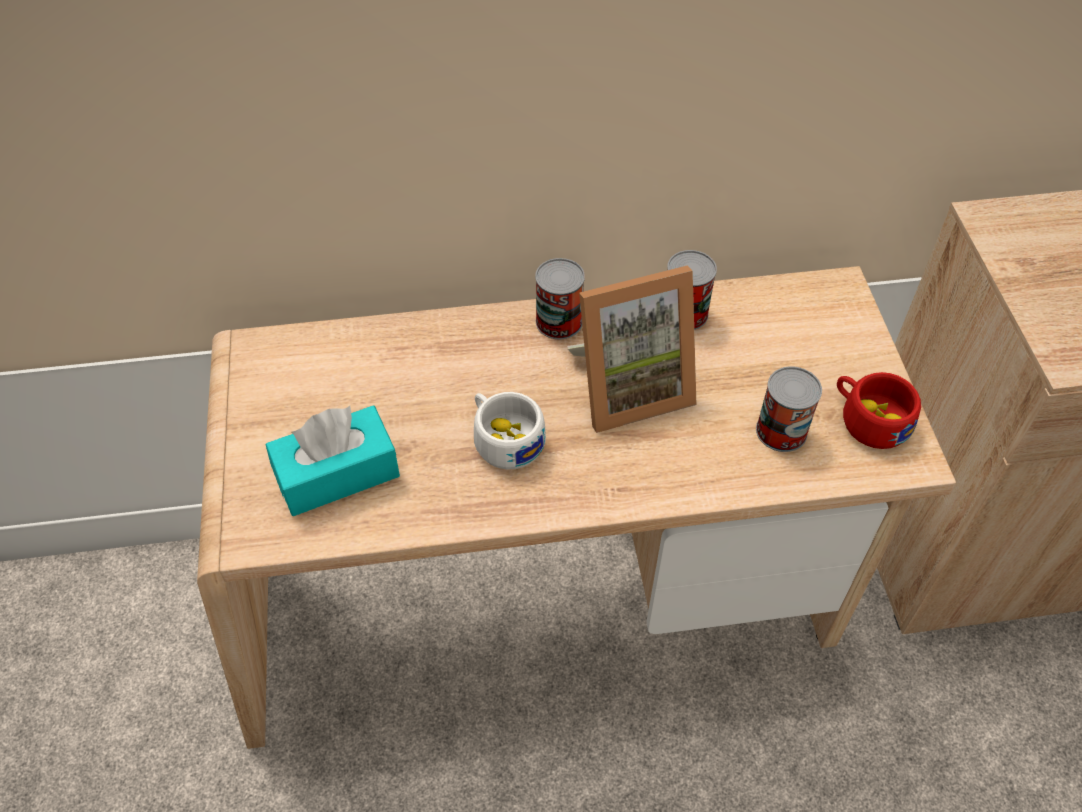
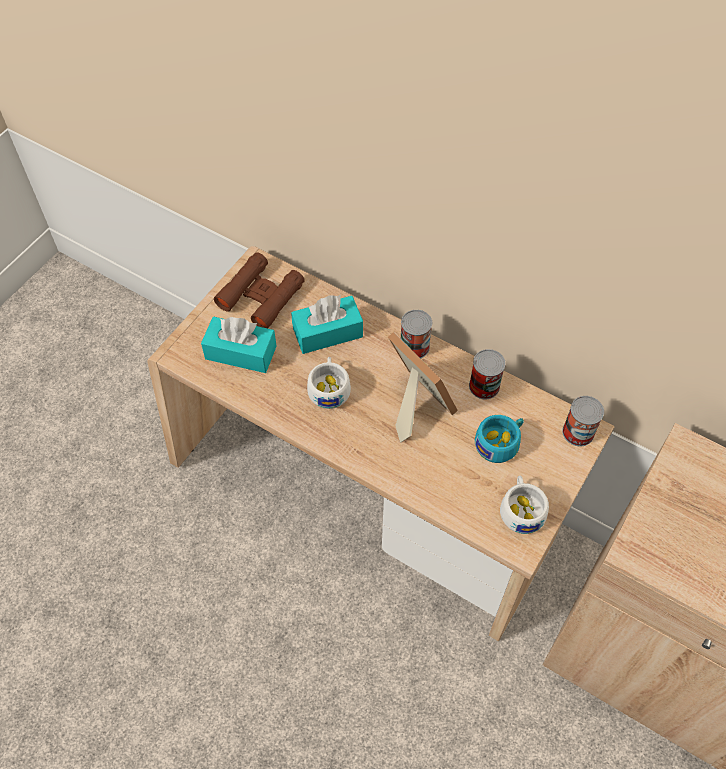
camera: 40 degrees right, 5 degrees up
(294, 386) = (261, 296): none -> brown binoculars
(433, 373) = (327, 332): none -> turquoise tissue box
(629, 387) = (414, 405): picture frame -> picture frame turned 150 degrees counterclockwise
(768, 362) = (500, 442): none -> turquoise cup
(781, 431) = (468, 482): can -> can (578, 432)
(868, 419) = (521, 509): red cup -> white cup

